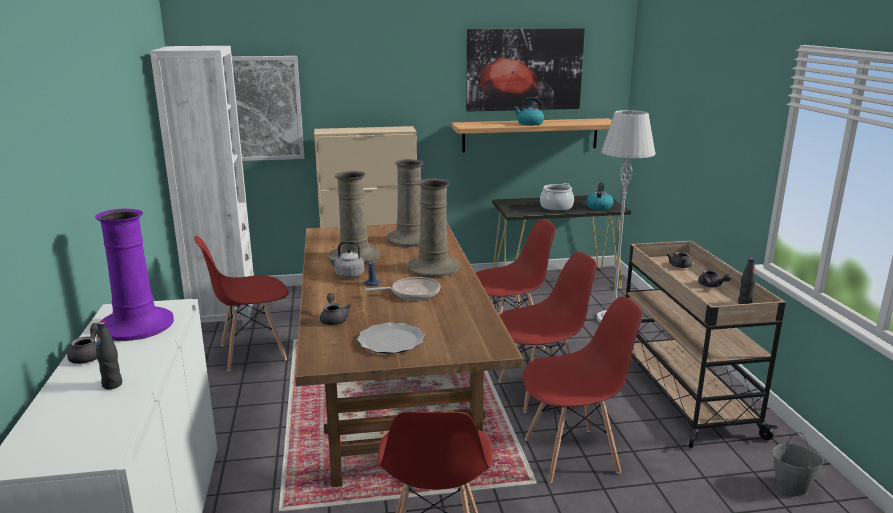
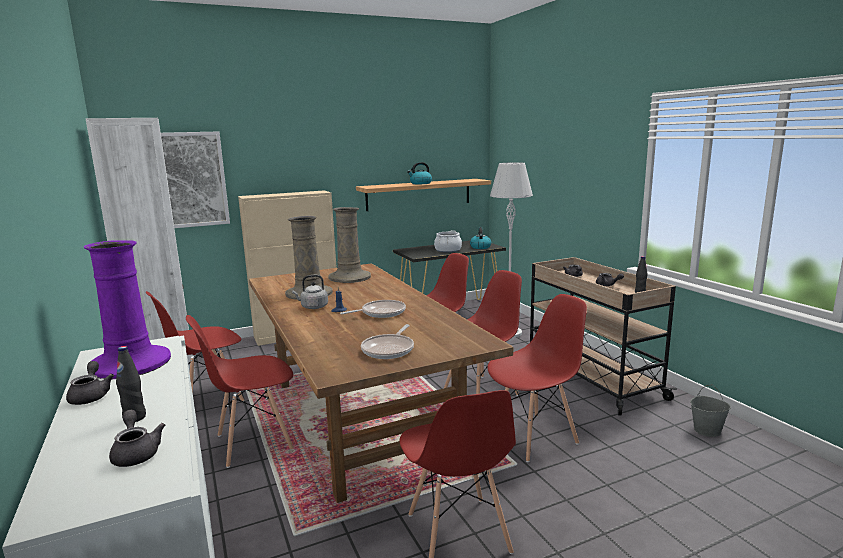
camera: 15 degrees left, 5 degrees down
(279, 407) = (253, 442): none -> red chair
(334, 319) = (323, 340): grey teapot -> grey teapot (136, 453)
(391, 341) = (389, 349): plate -> frying pan
(433, 267) = (385, 294): beige vase -> none
(524, 69) = (410, 141): picture -> none

